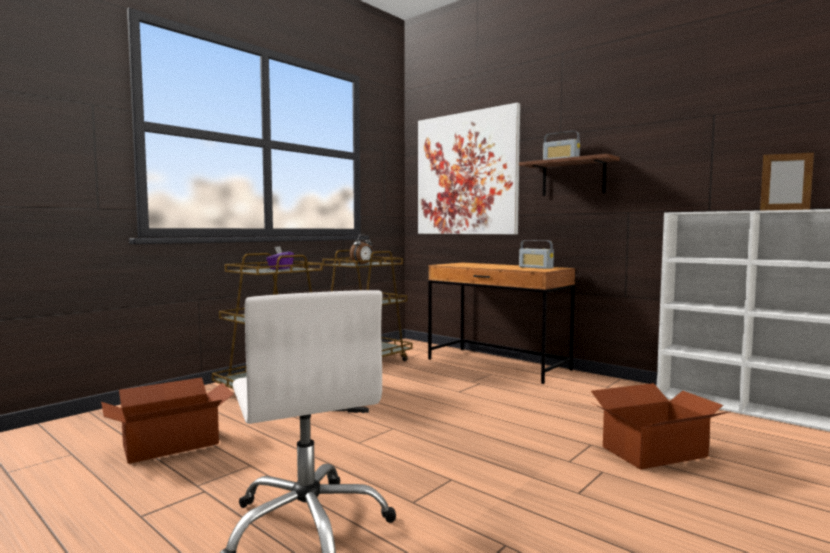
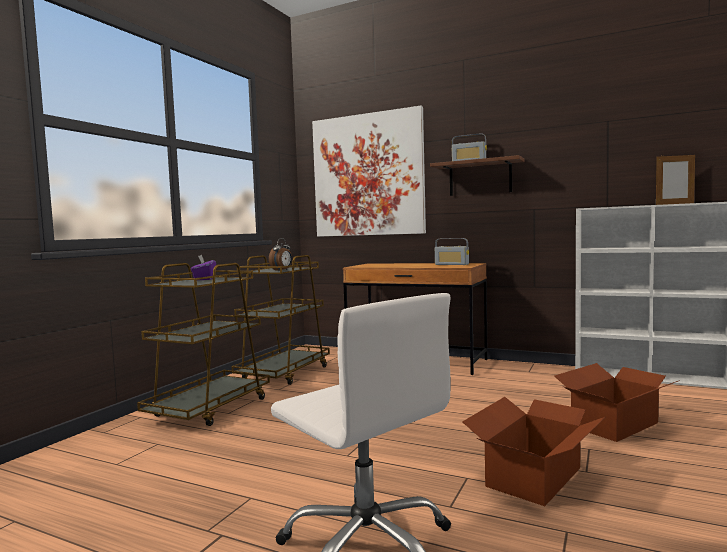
camera: 15 degrees left, 0 degrees up
(170, 444) = (135, 489): cardboard box -> cardboard box (532, 477)

